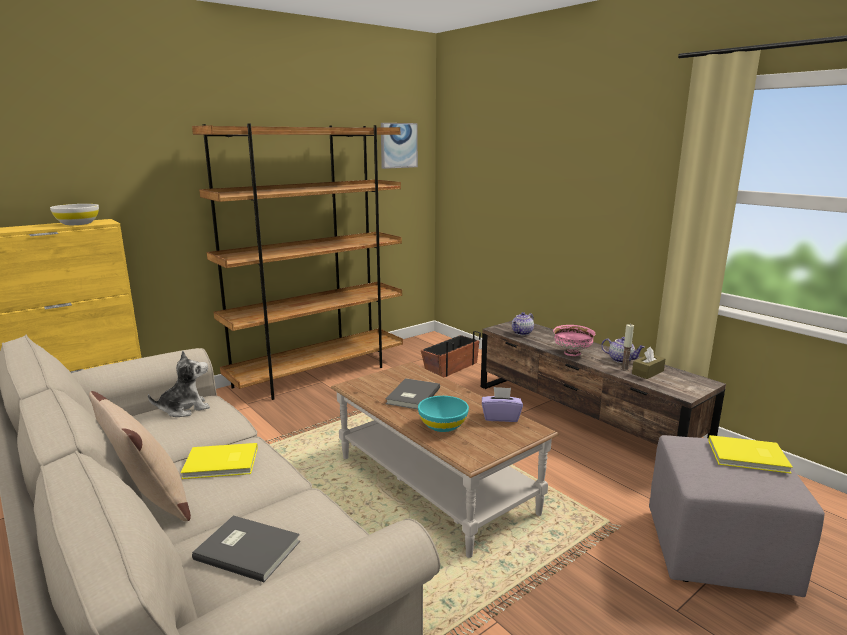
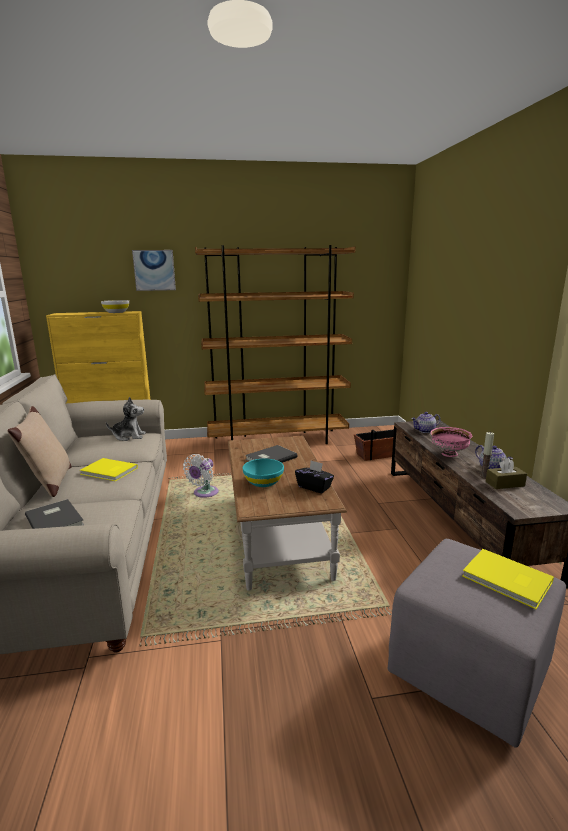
camera: 30 degrees right, 0 degrees up
(296, 464) = (204, 494): none -> white fan
(398, 145) = (370, 263): picture -> picture (154, 270)
(501, 417) = (314, 487): purple tissue box -> black tissue box

